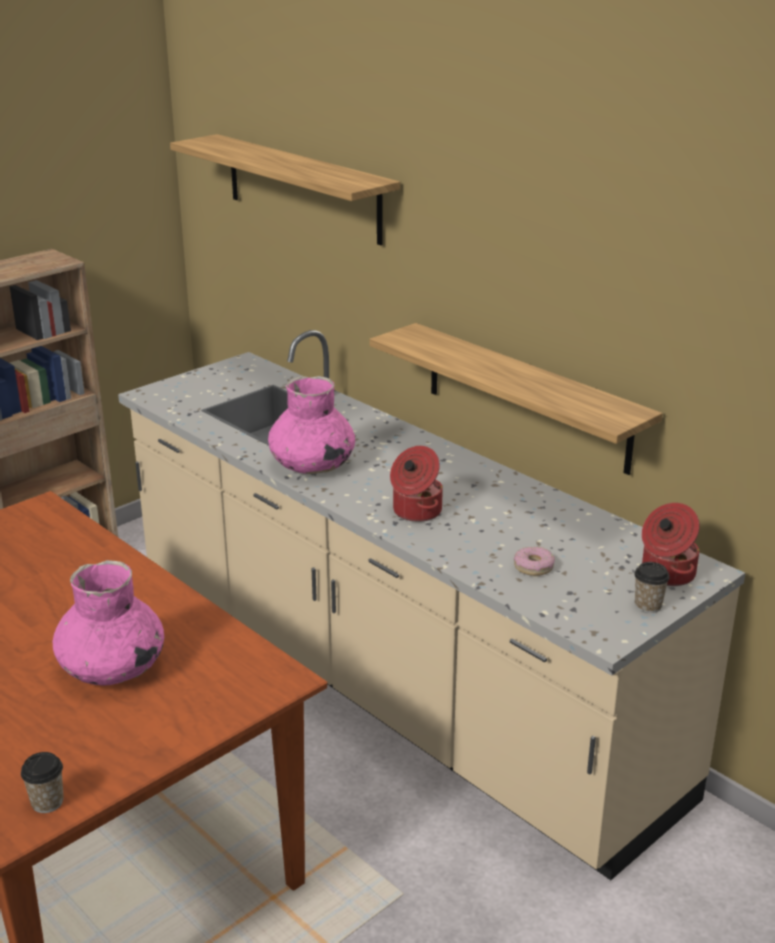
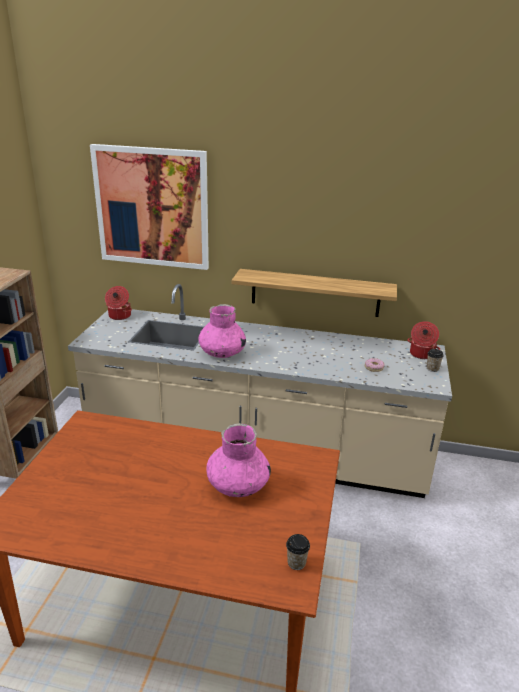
camera: 35 degrees left, 0 degrees up
(302, 188) = (152, 207): shelf -> picture
(415, 511) = (297, 359): cooking pot -> cooking pot (119, 316)

